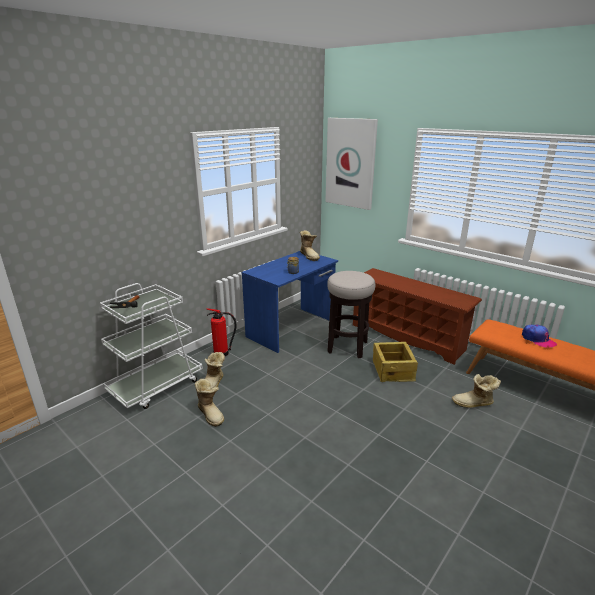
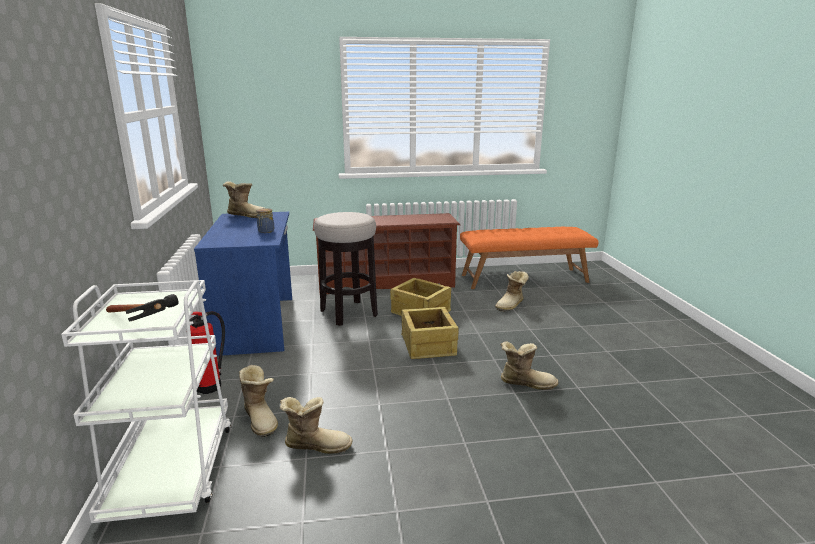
camera: 50 degrees left, 5 degrees down
(351, 163) = (248, 88): picture -> none
(354, 397) = (427, 345): none -> crate
(368, 464) = (526, 382): none -> boot
(537, 339) = (518, 231): cap -> none

